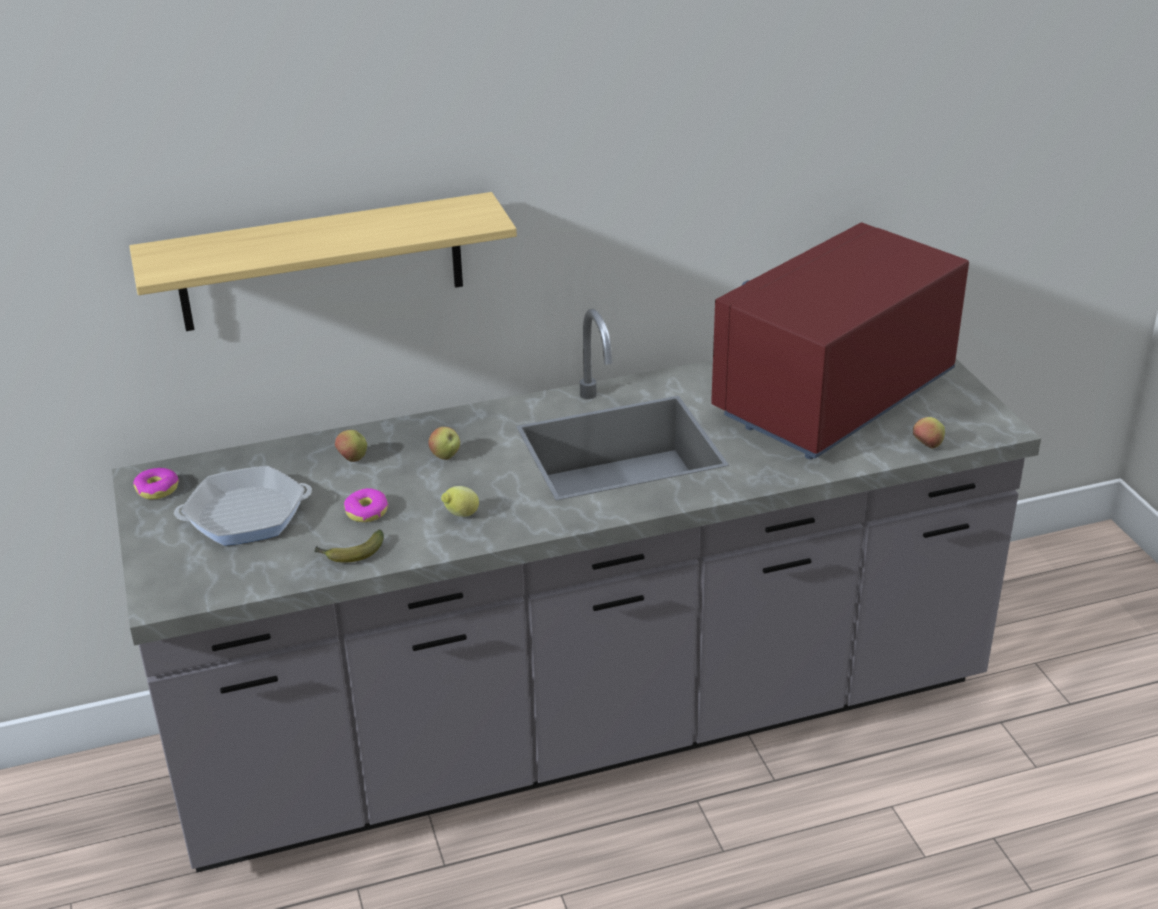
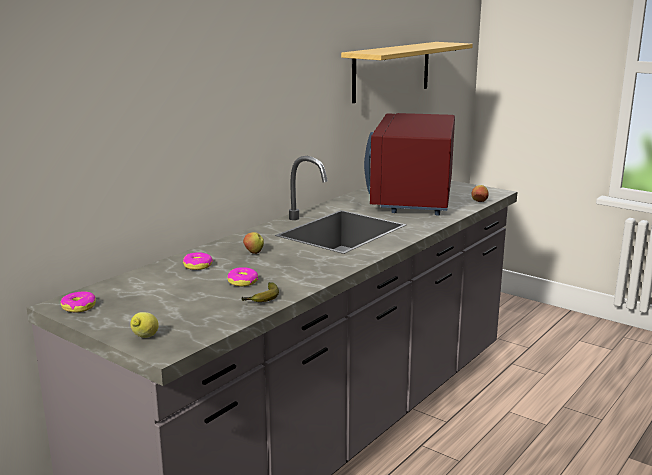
camera: 35 degrees left, 15 degrees down
(246, 515) = (164, 301): frying pan -> none
(321, 262) = (155, 134): shelf -> shelf (392, 71)
(352, 459) = (198, 266): apple -> donut
(460, 515) = (302, 270): lemon -> lemon (144, 338)

